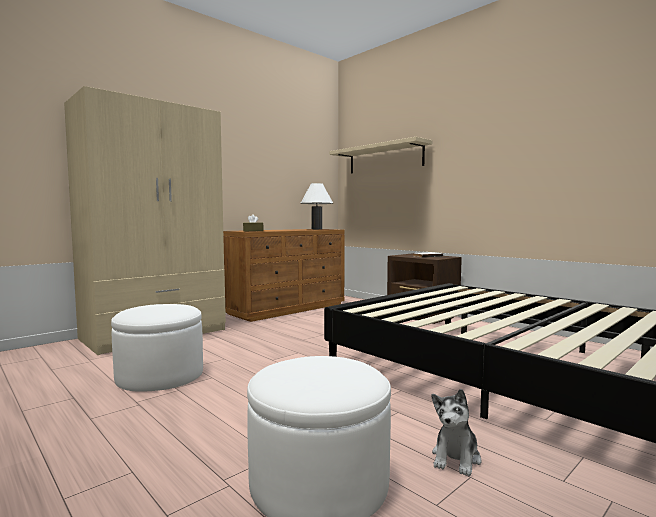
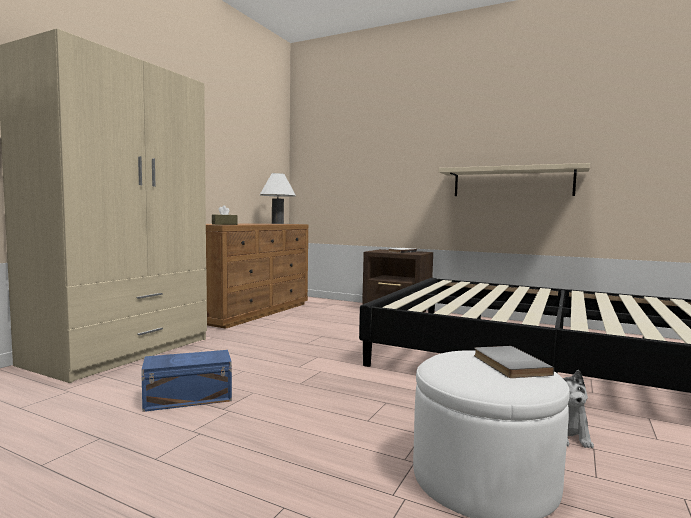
camera: 20 degrees left, 0 degrees up
(160, 375) = (186, 397): white ottoman -> blue storage box
(337, 373) = (508, 365): none -> grey book
(385, 158) = (348, 151): beige shelf -> beige shelf (512, 182)

